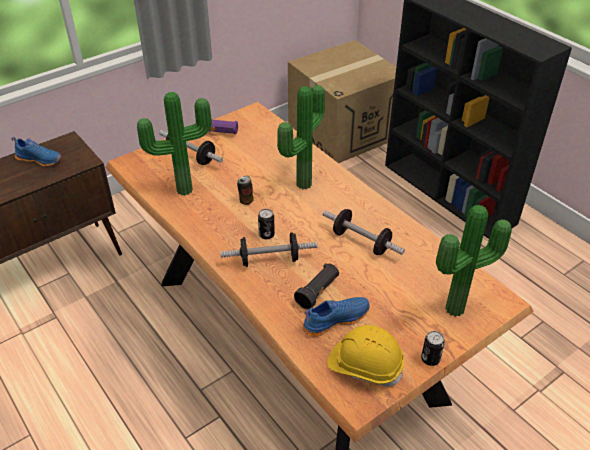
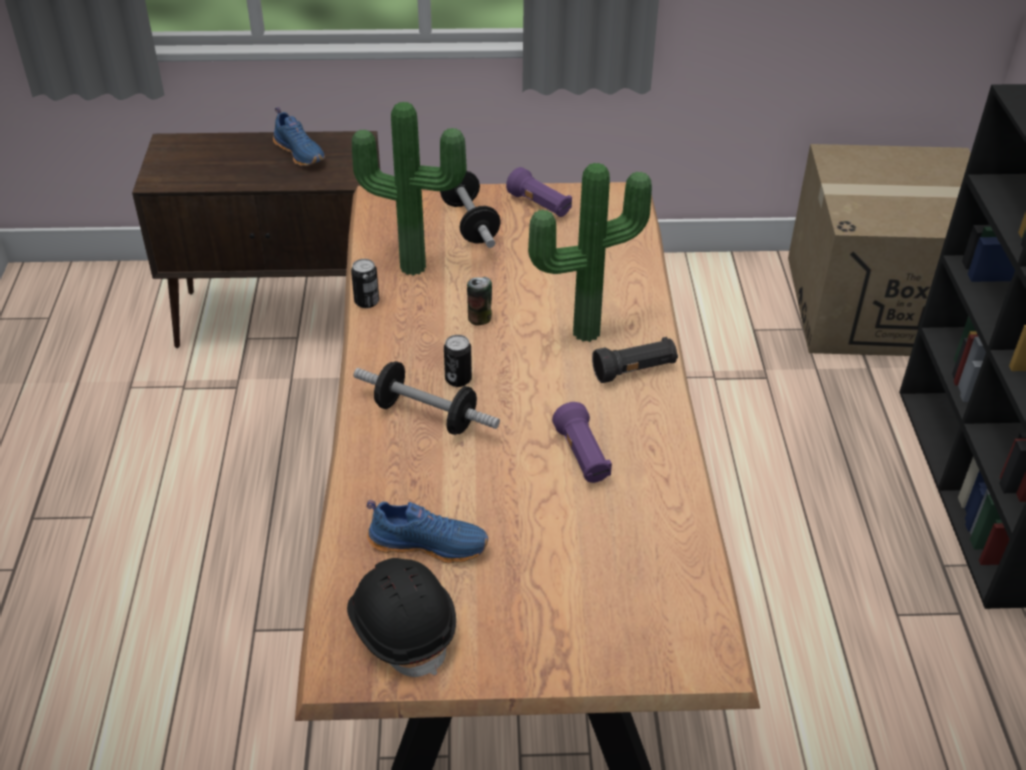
camera: 35 degrees right, 0 degrees up
(318, 292) = (445, 493): black flashlight -> black flashlight (634, 371)
(361, 242) = (582, 456): dumbbell -> purple flashlight
(365, 365) = (402, 627): yellow hard hat -> black hard hat
(430, 359) = (503, 674): can -> can (366, 301)
(457, 311) = (619, 633): potted plant -> none

